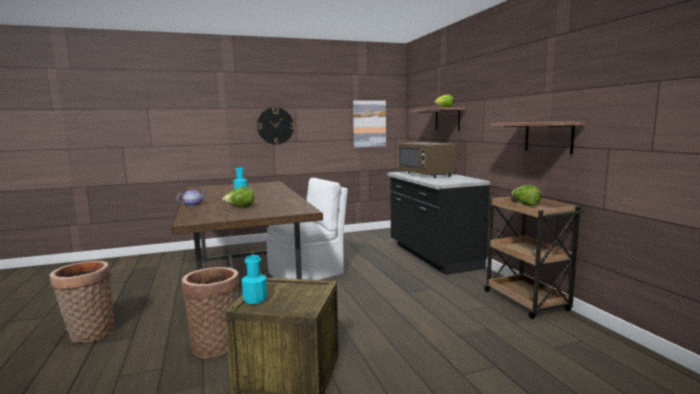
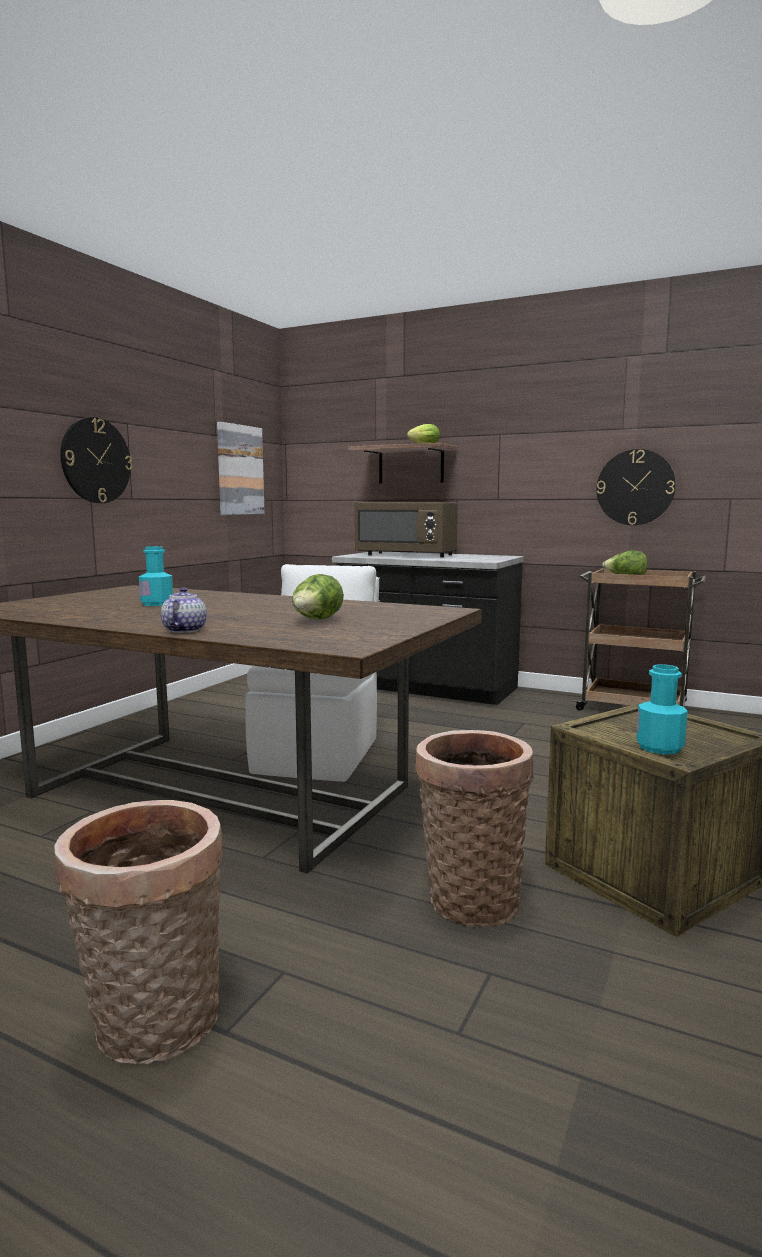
camera: 45 degrees left, 0 degrees up
(548, 137) = (635, 487): shelf -> wall clock

